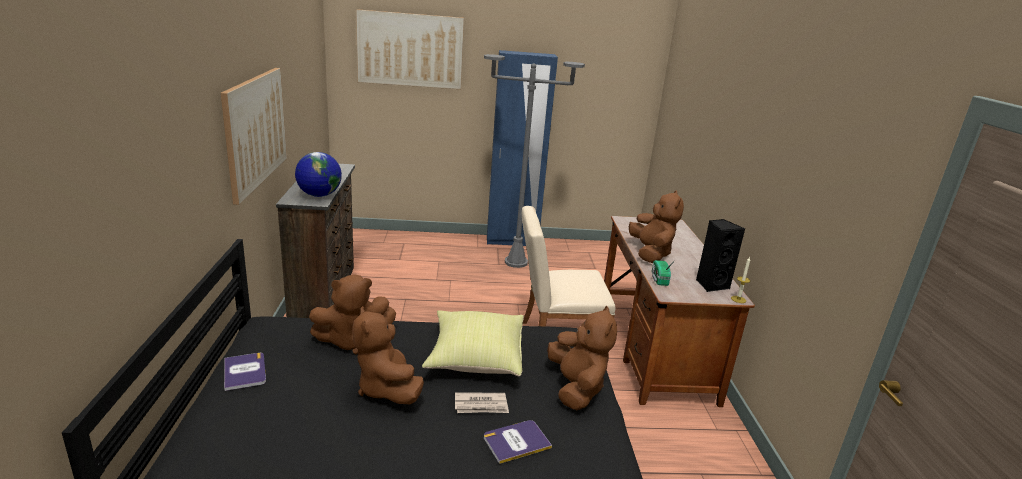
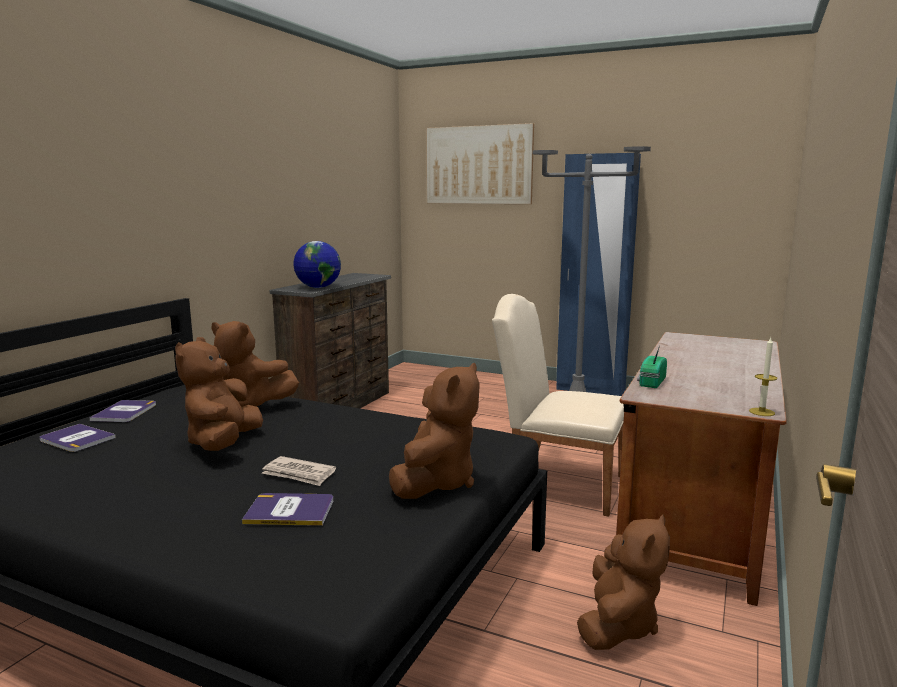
camera: 30 degrees right, 10 degrees down
(244, 416) = (76, 439): none -> book
(255, 130) = (245, 208): picture -> none
(475, 357) = (351, 437): yellow pillow -> none
(650, 253) = (674, 362): brown plush toy -> brown plush toy (618, 625)
(711, 285) = (733, 395): black speaker -> none

